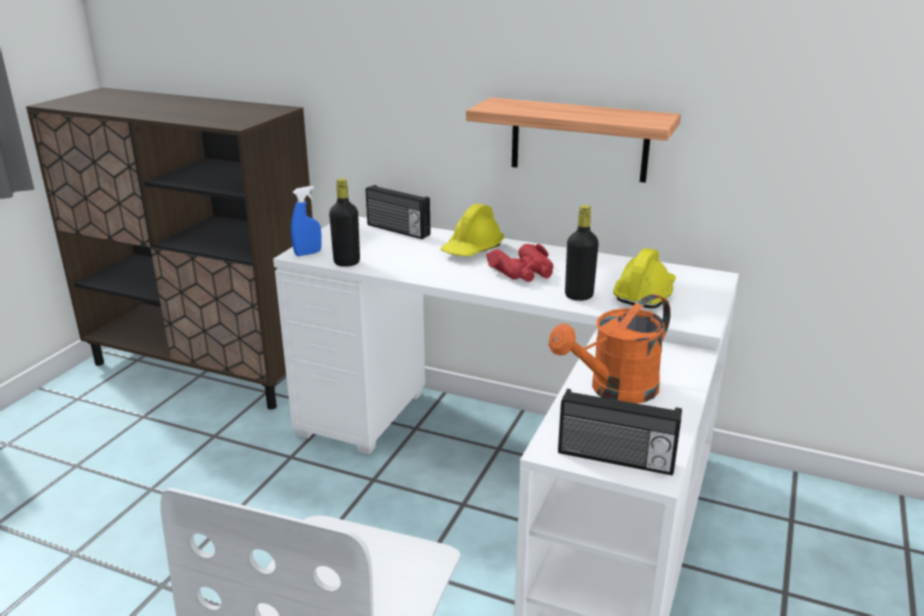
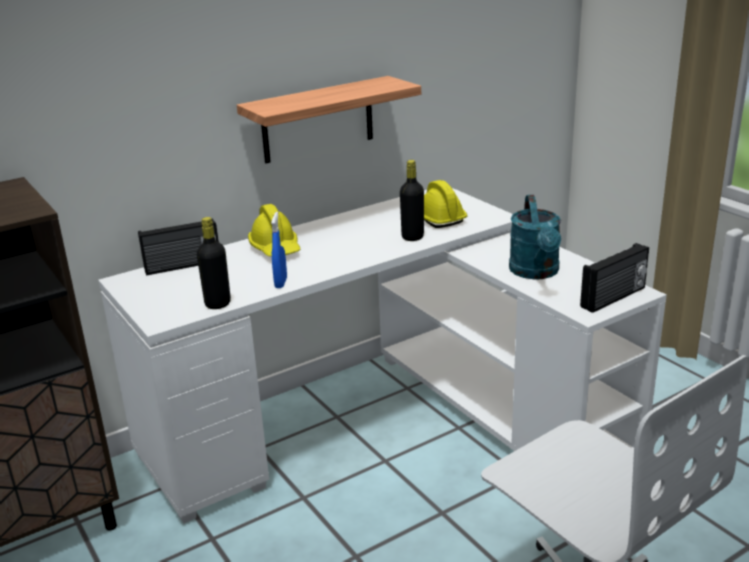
camera: 55 degrees left, 0 degrees up
(308, 253) = (166, 317): blue spray bottle -> blue spray bottle (281, 283)
(523, 272) = (347, 243): red binoculars -> none
(614, 391) = (536, 273): orange watering can -> turquoise watering can

